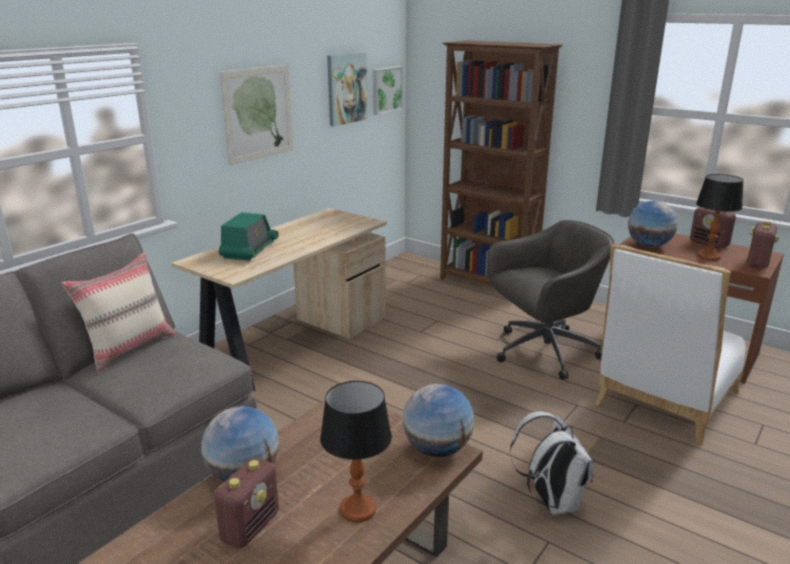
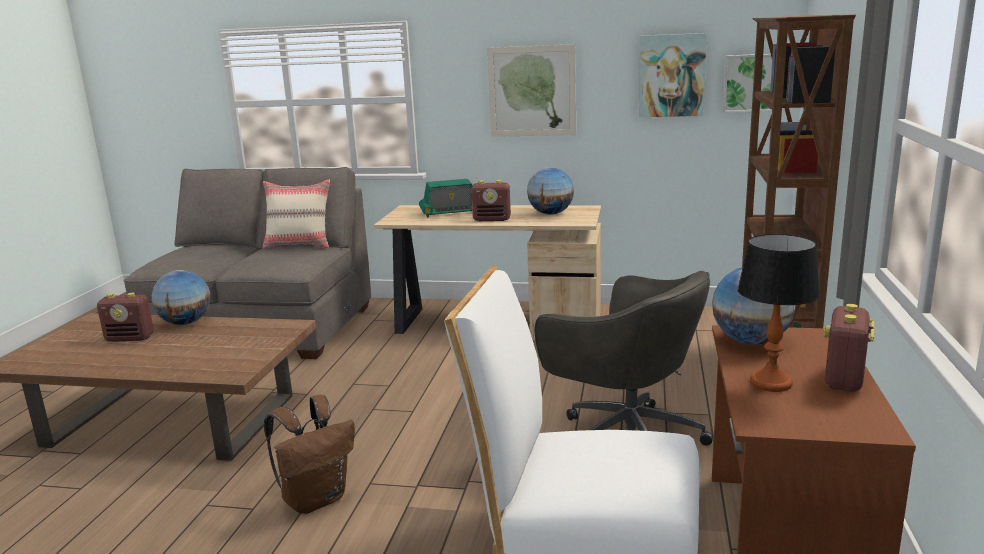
camera: 65 degrees right, 5 degrees down
(357, 509) = (151, 361): table lamp -> none
(437, 449) = (238, 368): globe -> globe (550, 214)
(551, 501) = (316, 499): white backpack -> brown backpack
(757, 262) = (806, 422): radio -> radio (492, 219)

